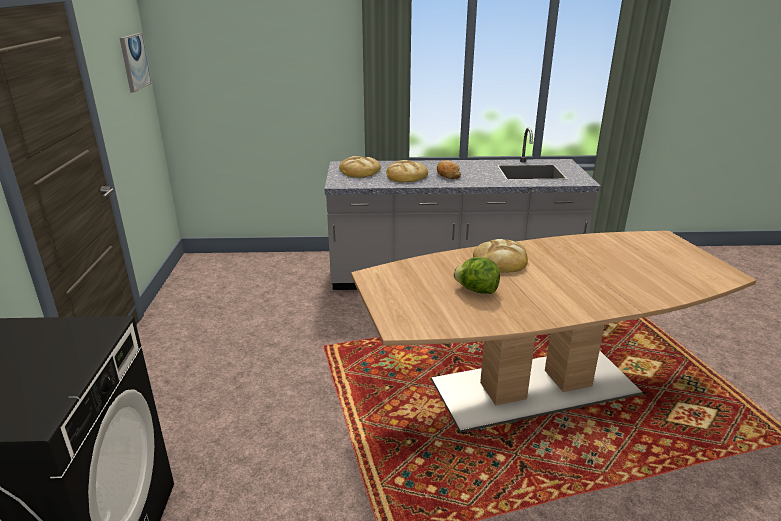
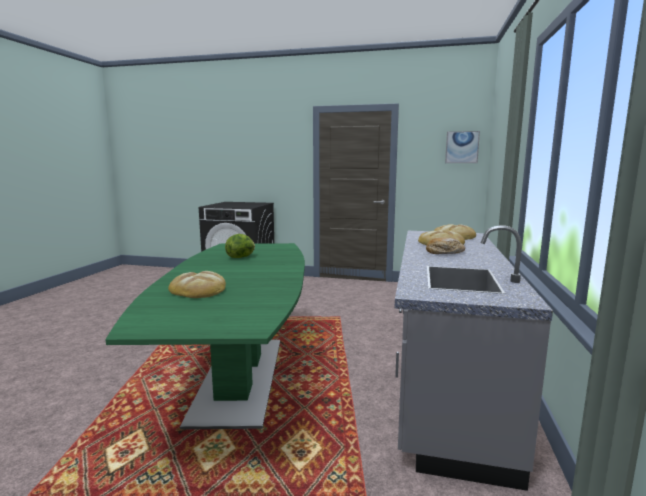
camera: 105 degrees right, 15 degrees down
(500, 260) = (274, 266): bread -> bread (198, 289)
(535, 387) = (239, 377): brown dining table -> green dining table

